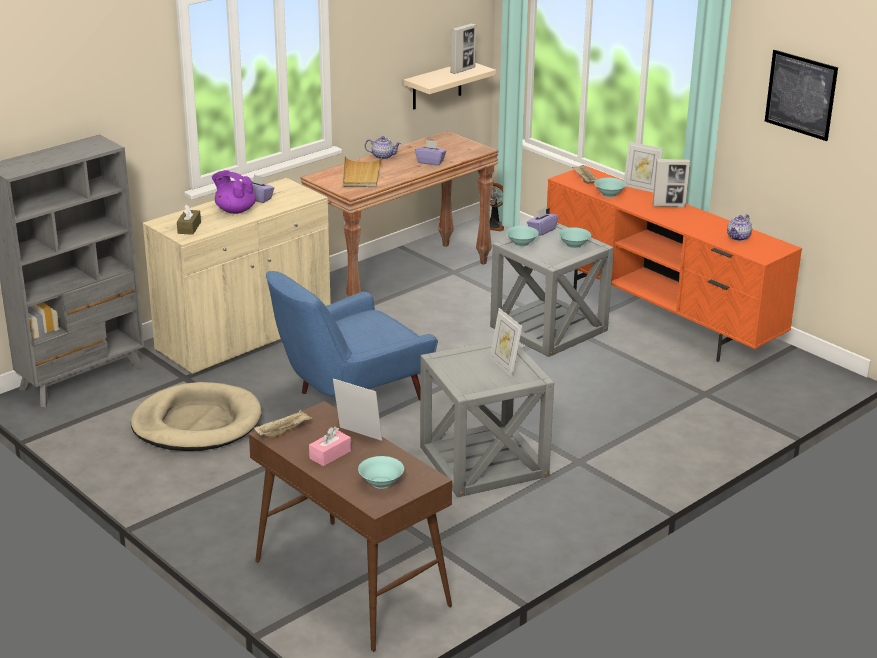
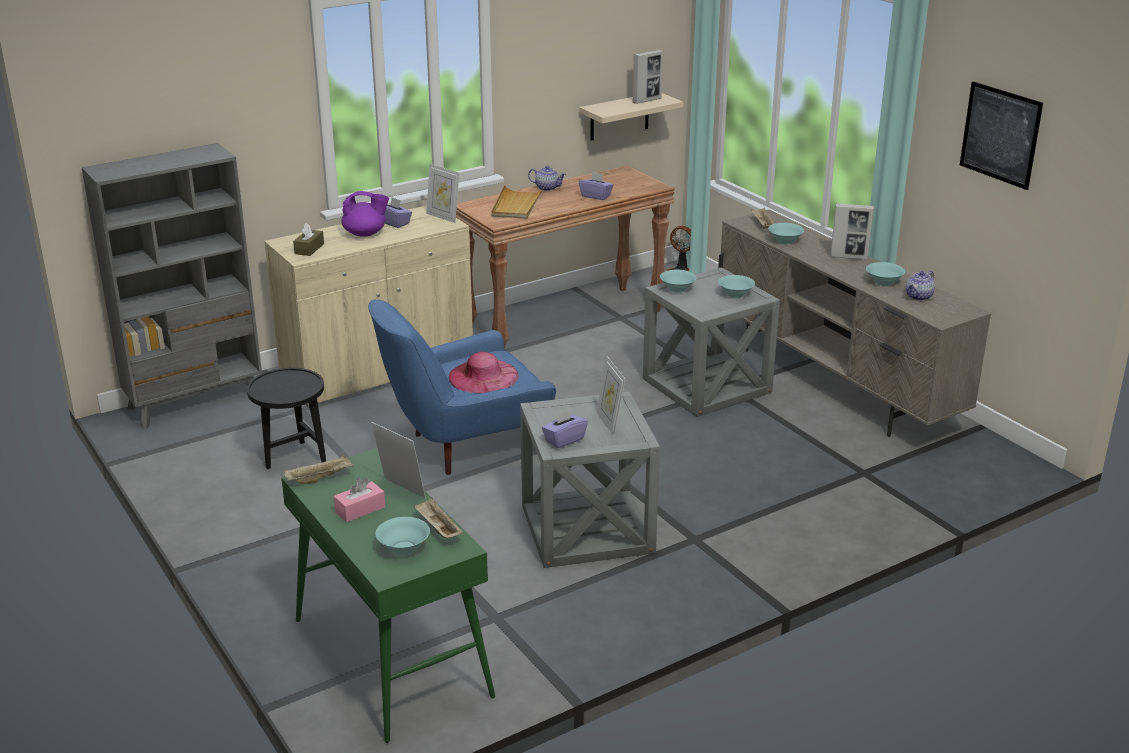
camera: 10 degrees right, 0 degrees up
(197, 423) = (293, 459): beige dog bed -> black side table
(235, 210) = (365, 234): purple teapot -> purple teapot turned 135 degrees clockwise
(350, 583) = (390, 657): brown console table -> green console table
(367, 334) = (483, 376): none -> pink hat
(403, 464) = (438, 529): none -> beige tray
(541, 230) = (704, 277): purple tissue box -> purple tissue box (564, 440)
(641, 188) = (823, 236): picture frame -> picture frame (443, 217)
(660, 319) = (834, 385): orange tv stand -> beige tv stand
(705, 226) = (884, 282): none -> turquoise bowl

